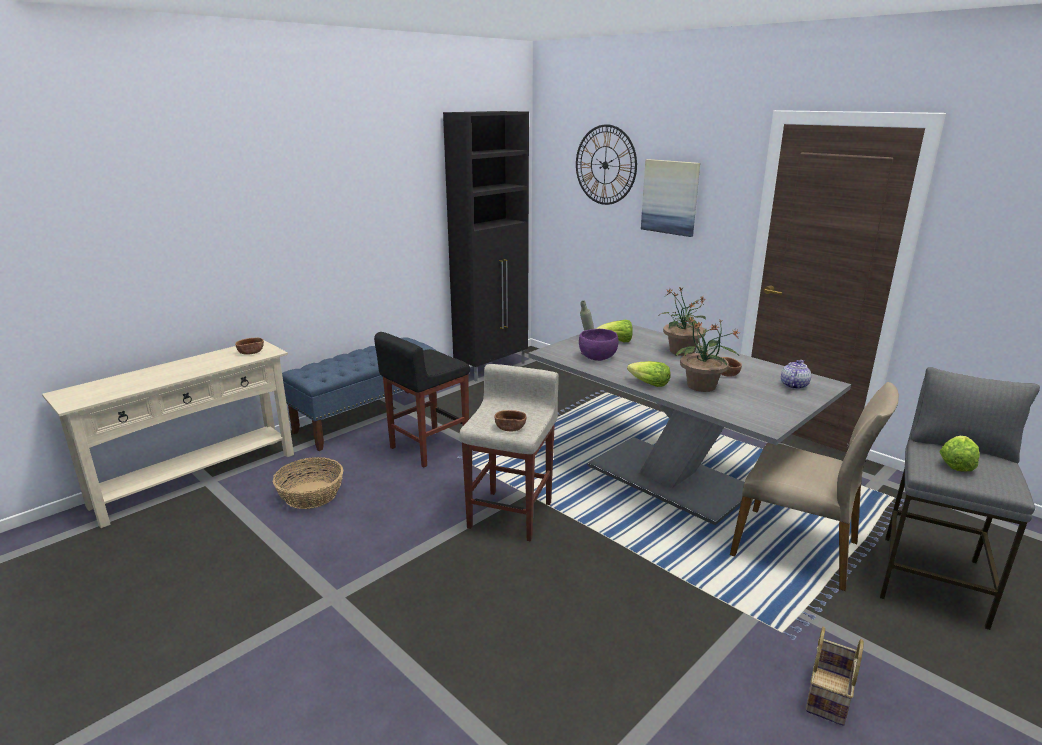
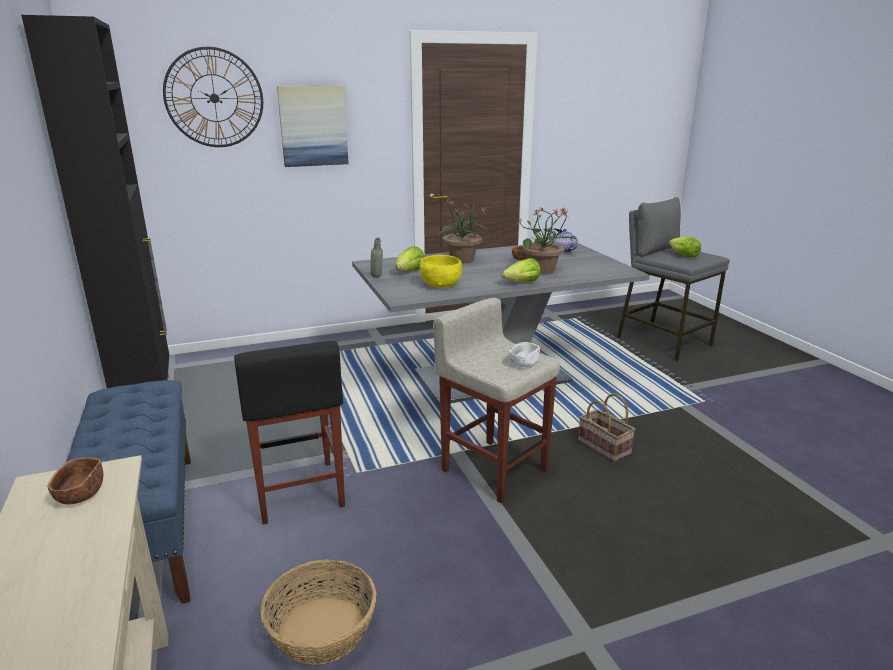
camera: 65 degrees left, 0 degrees up
(510, 428) = (524, 363): brown bowl -> white bowl
(598, 357) = (440, 285): purple bowl -> yellow bowl
(796, 548) = (615, 365): beige chair -> none
(829, 697) = (766, 408): basket -> basket (605, 447)

